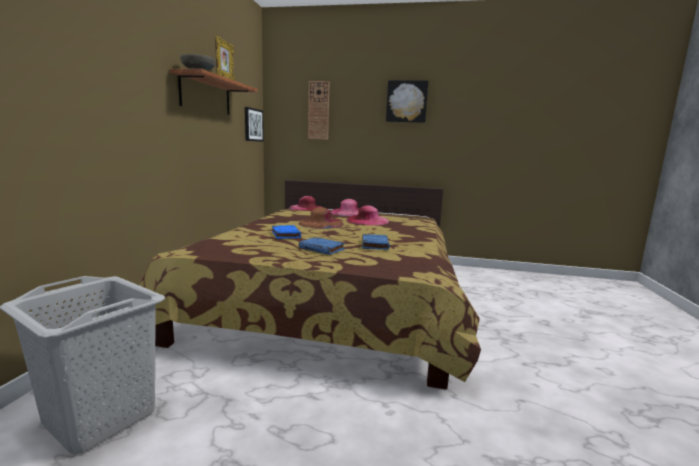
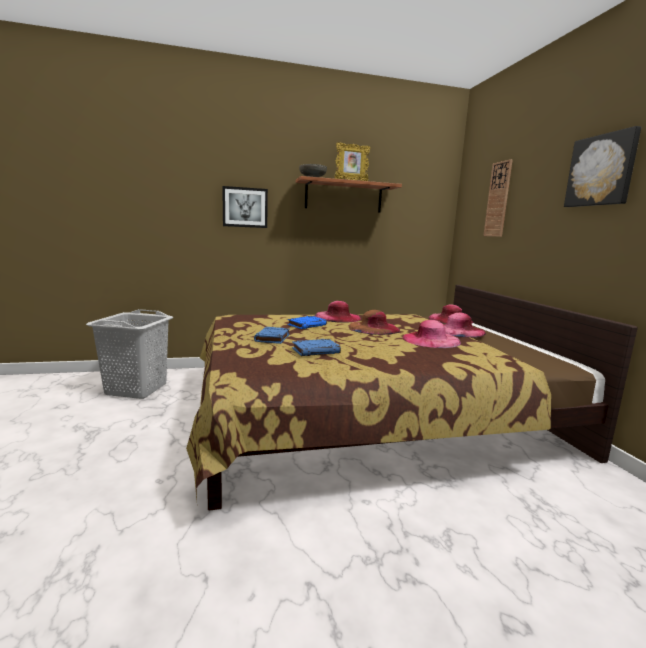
camera: 65 degrees right, 0 degrees up
(253, 125) = (428, 222): picture -> picture (245, 207)
(267, 224) = (337, 317): none -> pink hat

